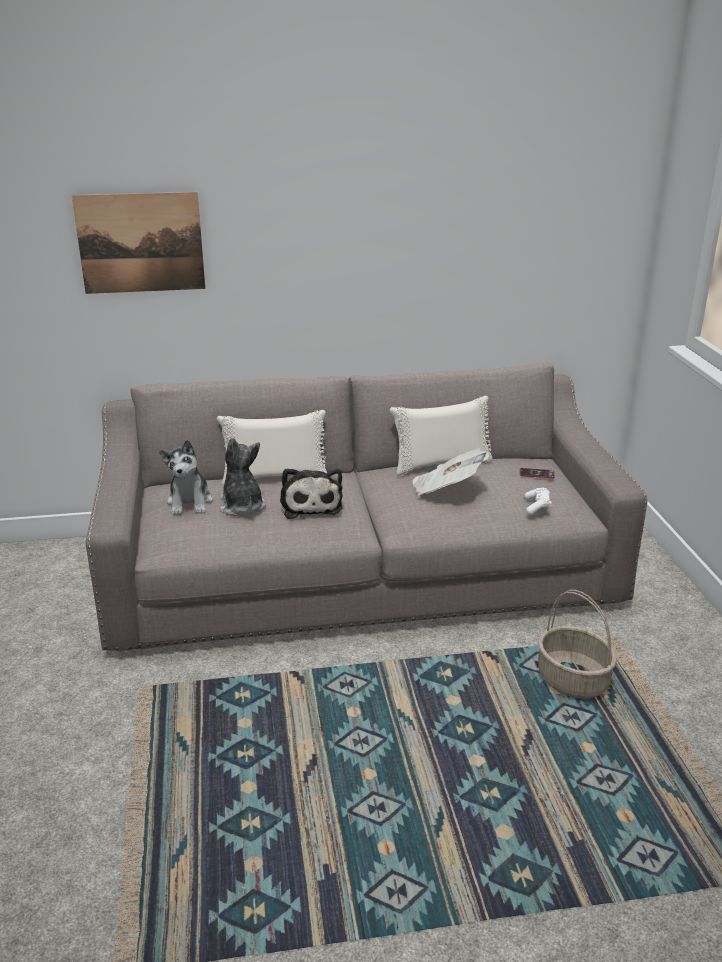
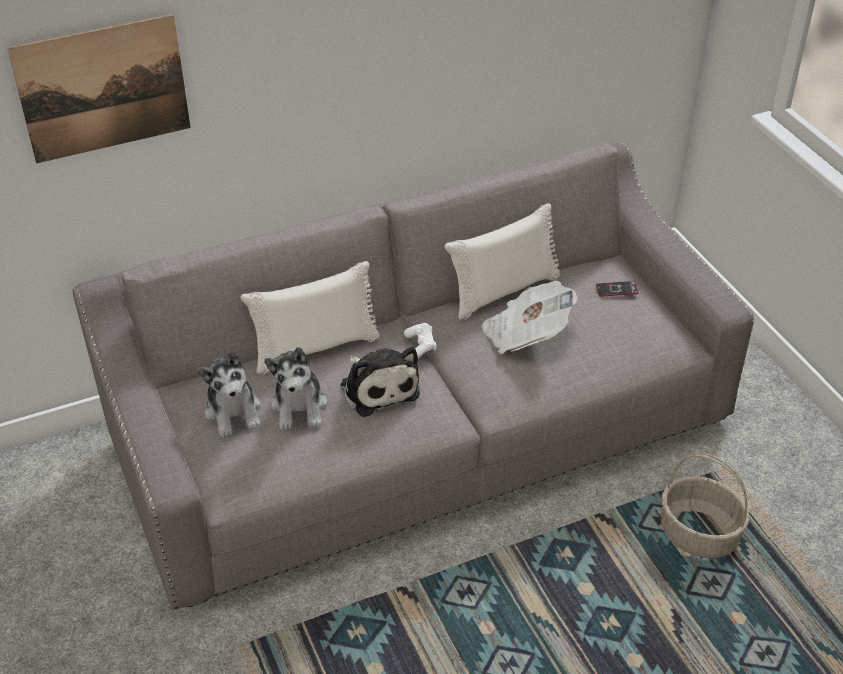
camera: 15 degrees left, 15 degrees up
(242, 506) = (299, 406): plush toy -> plush toy turned 150 degrees counterclockwise
(537, 507) = (635, 344): white game controller -> white game controller (420, 347)

